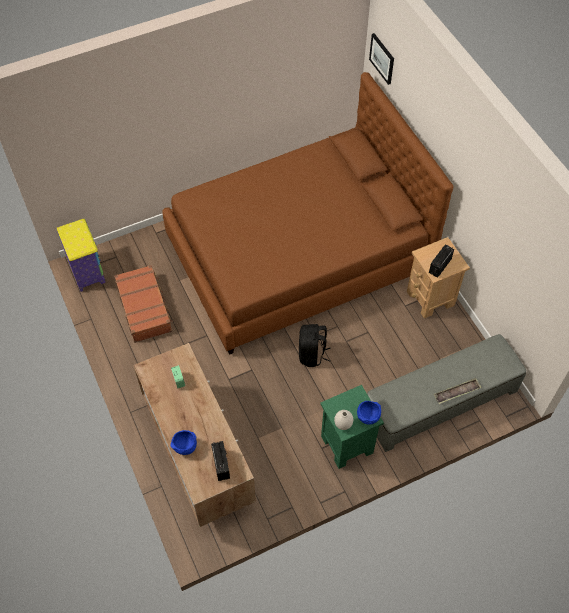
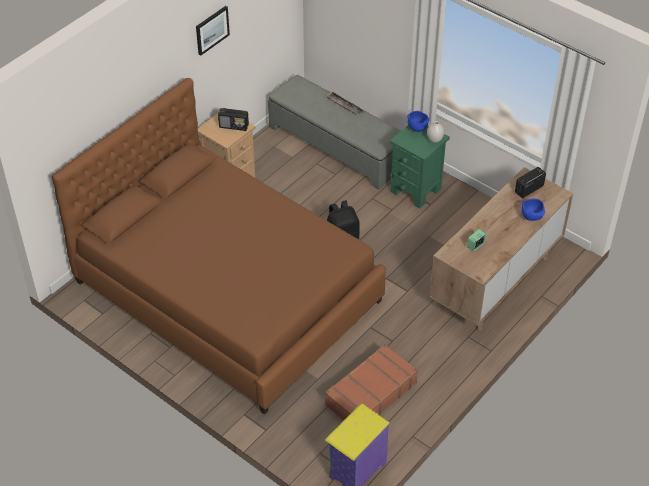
camera: 115 degrees left, 10 degrees down
(382, 58) = (51, 142): picture -> picture (212, 30)

